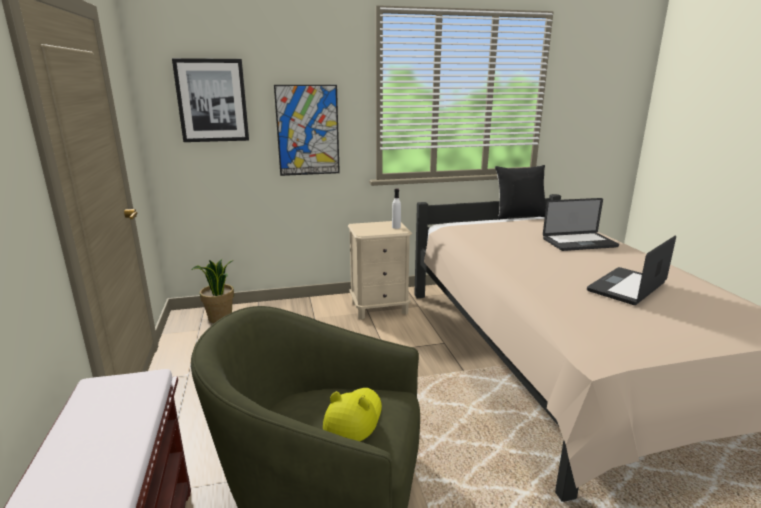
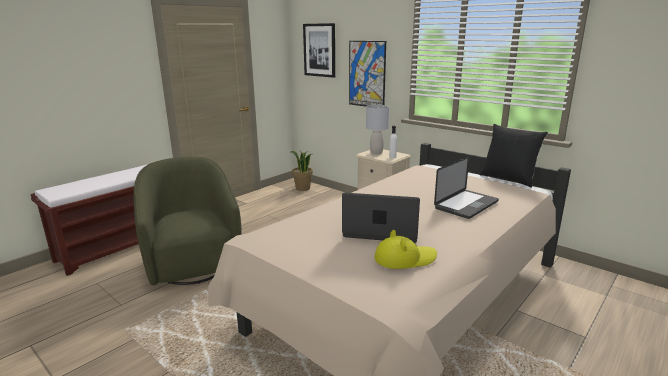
camera: 55 degrees right, 0 degrees up
(353, 418) = (184, 220): yellow hat -> yellow hat (404, 259)
(368, 228) = (376, 152): none -> grey table lamp
(579, 243) = (466, 205): laptop -> laptop turned 90 degrees counterclockwise

